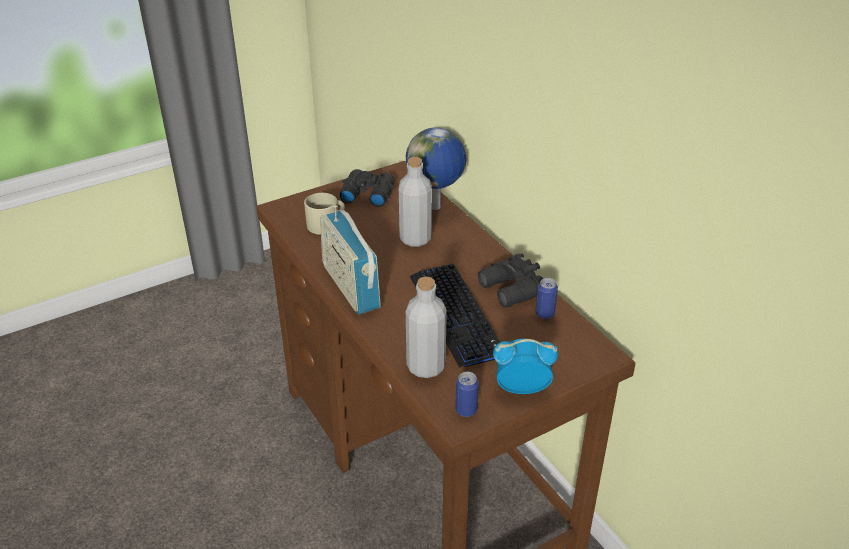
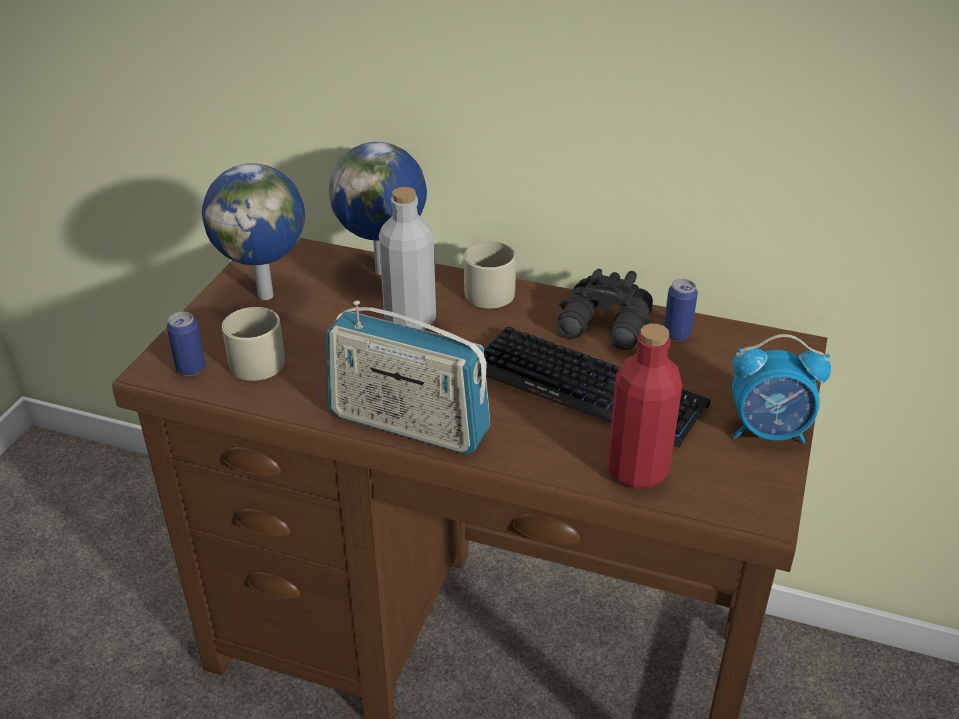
camera: 40 degrees left, 0 degrees up
(367, 194) = (267, 294): black binoculars -> globe
(426, 366) = (637, 470): grey bottle -> red bottle
(466, 410) = (751, 494): can -> can (191, 368)
(476, 243) = (492, 290): none -> beige mug
(521, 388) = (769, 431): alarm clock -> alarm clock turned 135 degrees counterclockwise

